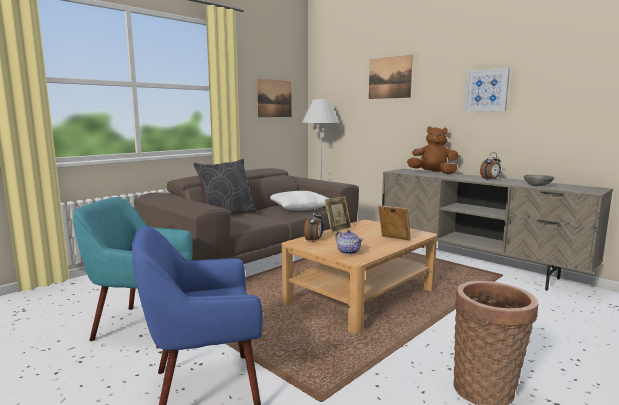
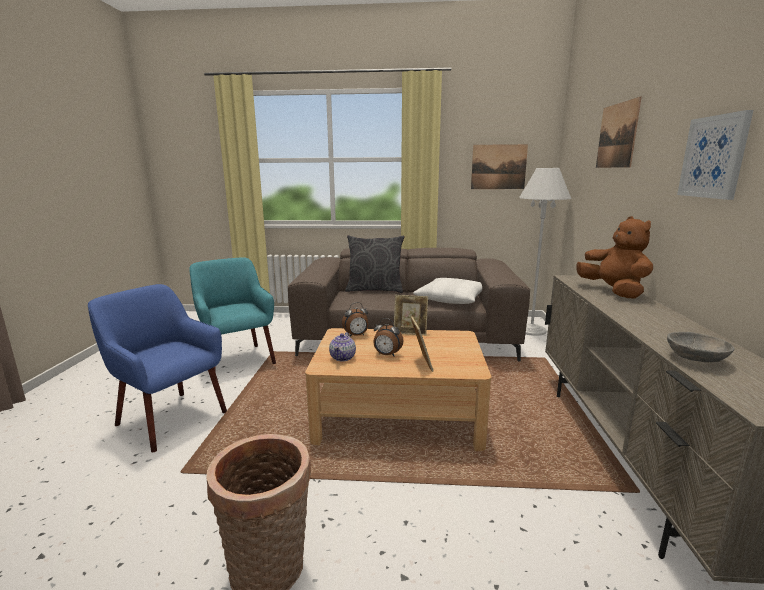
camera: 50 degrees right, 5 degrees up
(490, 179) = (659, 324): alarm clock -> alarm clock (387, 355)

